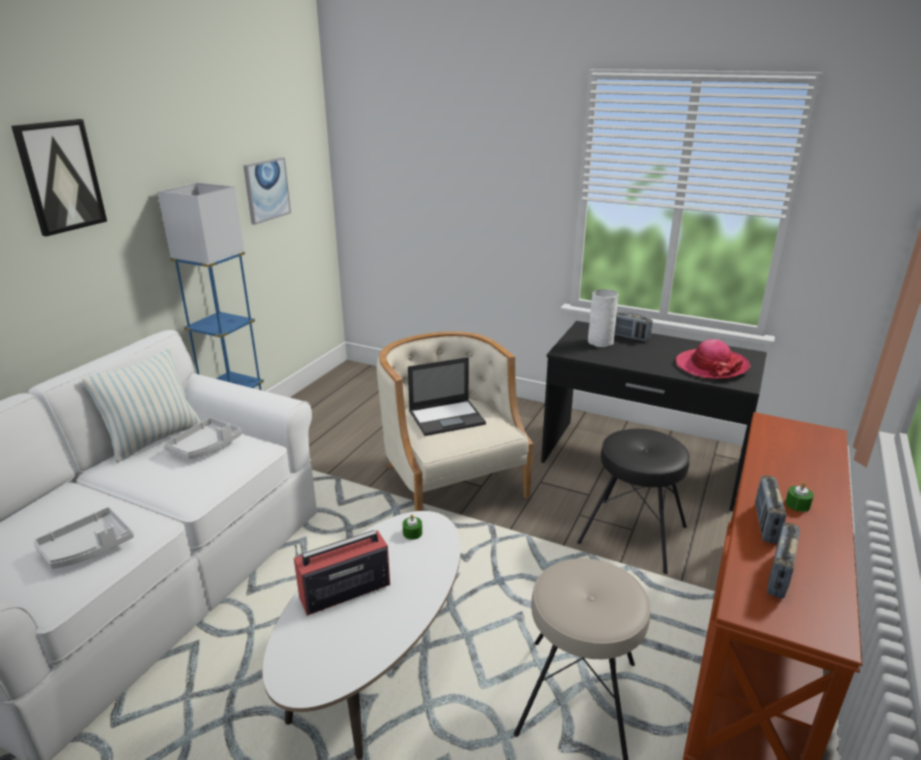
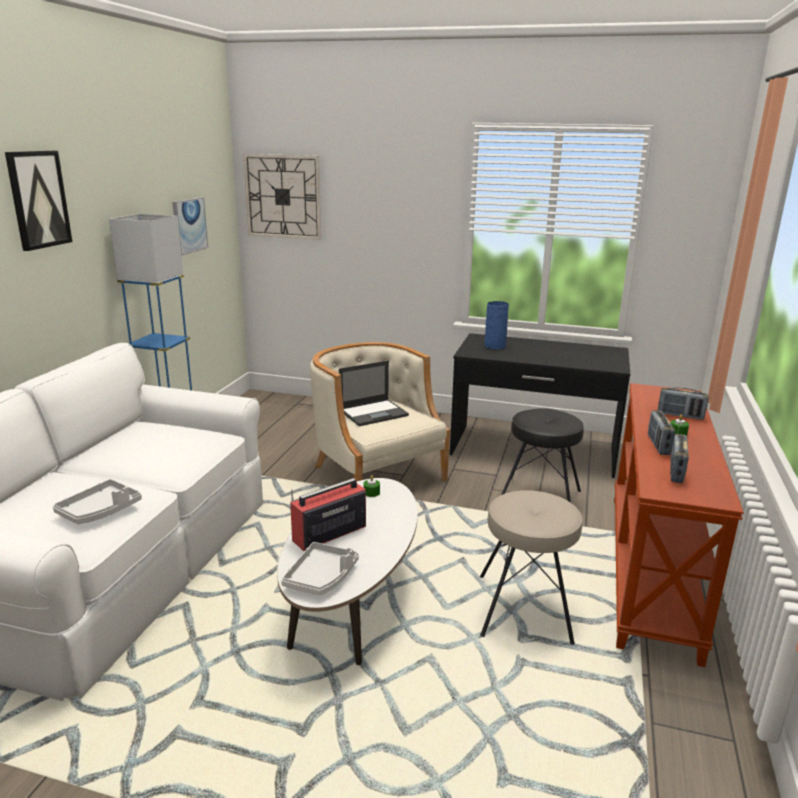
camera: 10 degrees left, 5 degrees down
(154, 439) = (120, 436): pillow -> none
(205, 447) = (172, 438): grey tray -> grey tray (321, 577)
(377, 154) = (283, 196): none -> wall clock
(601, 342) = (495, 346): white vase -> blue vase
(630, 337) = (517, 342): radio -> radio (680, 415)
(711, 366) = (588, 358): hat -> none

